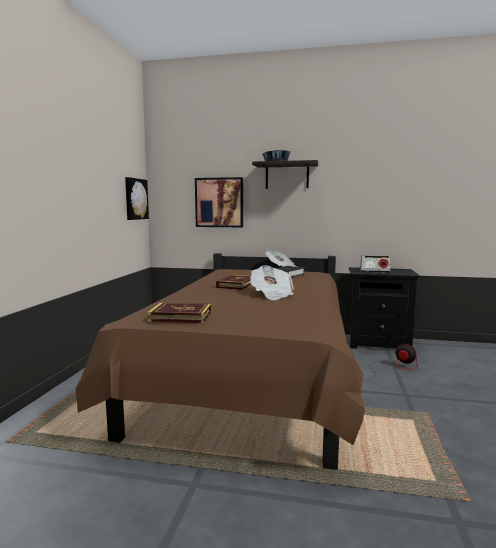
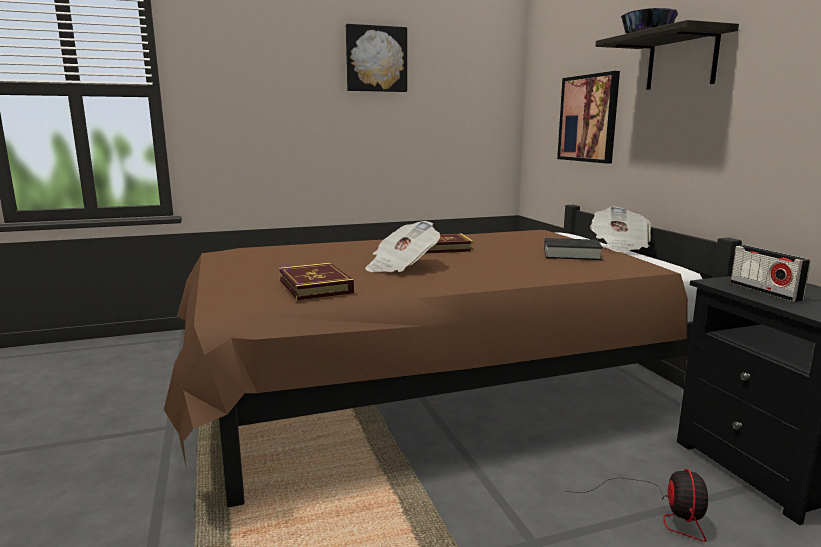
camera: 60 degrees right, 5 degrees up
(135, 199) = (487, 115): picture -> picture (376, 59)
(180, 316) = (244, 257): book -> book (315, 286)

